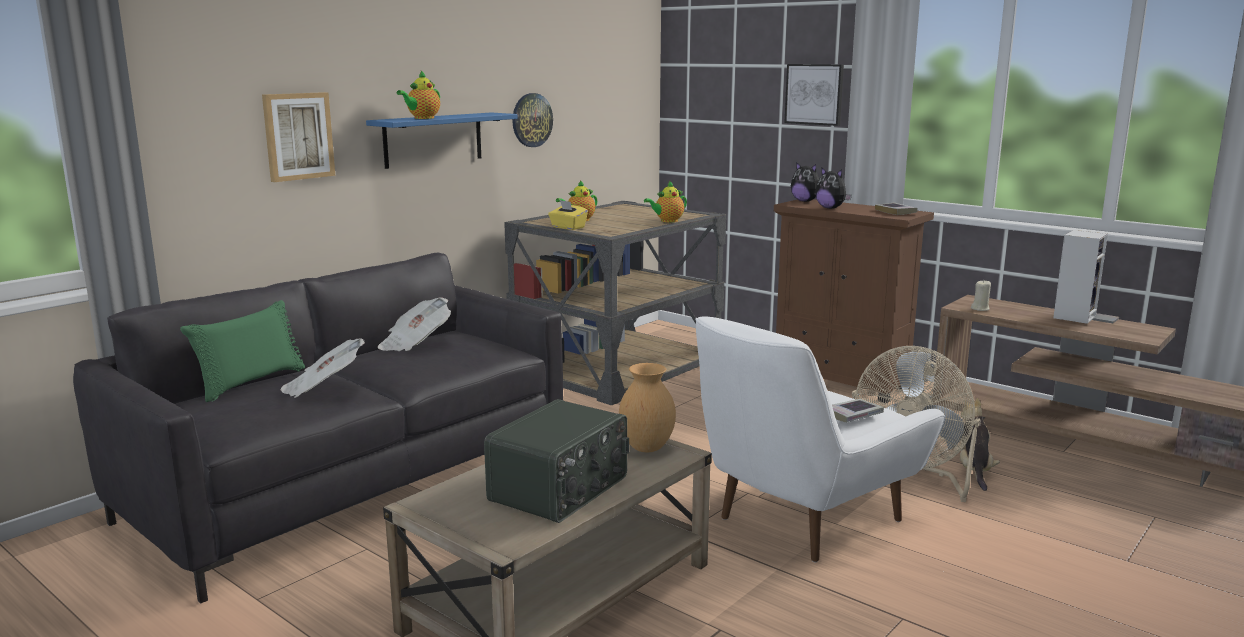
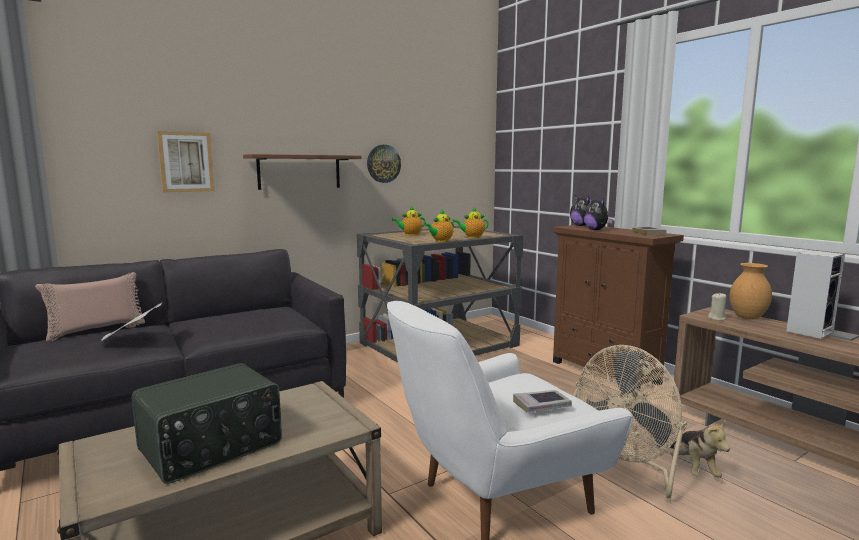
camera: 15 degrees right, 5 degrees down
(250, 383) = (96, 330): green pillow -> beige pillow
(415, 344) = (237, 312): newspaper -> none
(422, 118) = (283, 154): teapot -> teapot (440, 241)
(433, 139) = (299, 172): blue shelf -> brown shelf
(568, 227) = (393, 238): yellow tissue box -> none
(647, 447) = (328, 415): brown vase -> brown vase (747, 317)
(814, 94) = (596, 145): picture -> none
(974, 470) = (692, 469): plush toy -> plush toy turned 150 degrees clockwise

